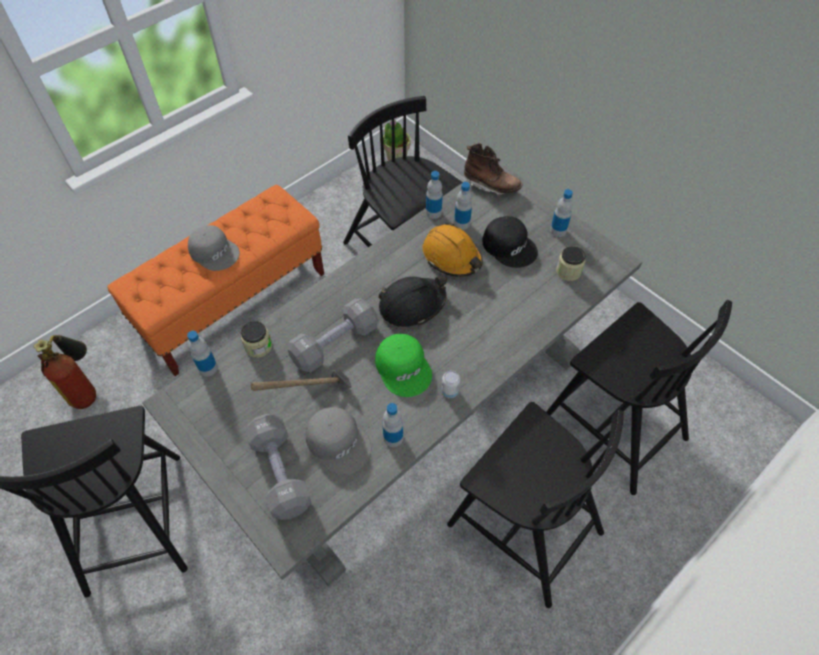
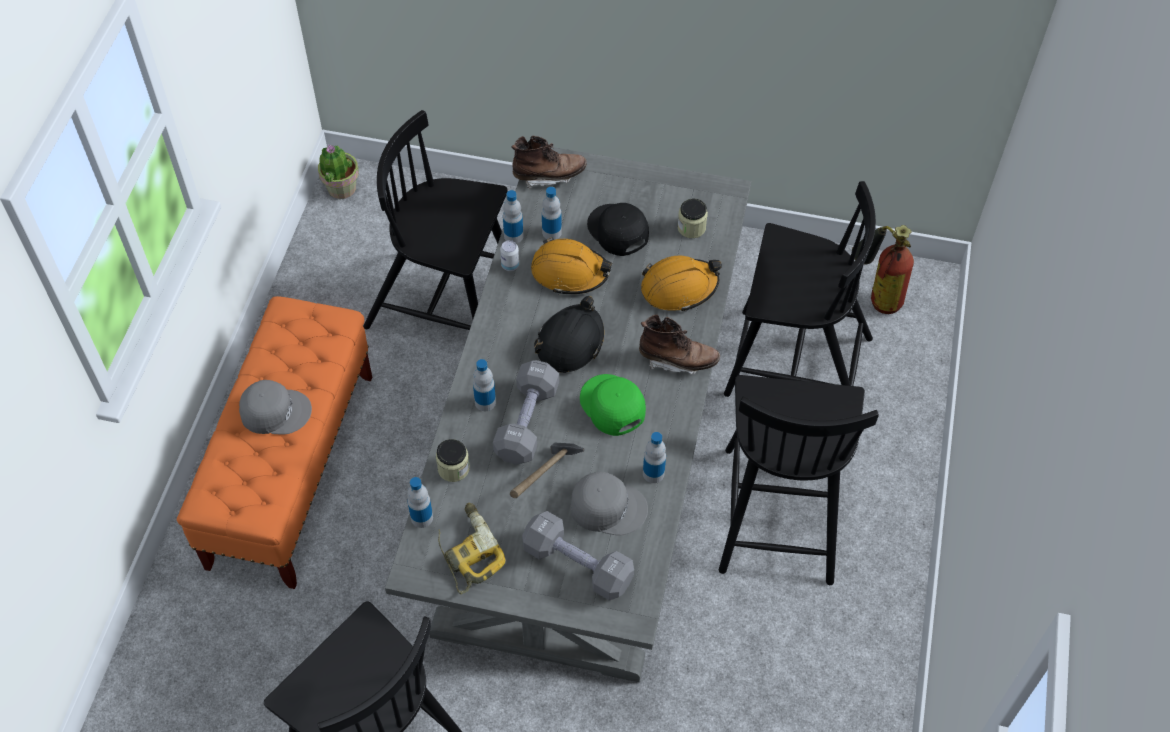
camera: 35 degrees left, 0 degrees up
(86, 388) = (196, 665): fire extinguisher -> fire extinguisher (876, 294)
(216, 412) = (468, 551): none -> power drill
(404, 367) = (611, 406): green cap -> green cap turned 150 degrees counterclockwise
(449, 391) = (670, 403): can -> can (510, 265)
(481, 362) = (677, 360): none -> brown boot
(510, 246) = (617, 231): black cap -> black cap turned 135 degrees counterclockwise
(522, 525) = (778, 511): black chair -> black chair turned 90 degrees clockwise
(524, 309) = (679, 288): none -> orange hard hat
(558, 231) = (651, 190): bottle -> bottle (485, 402)

